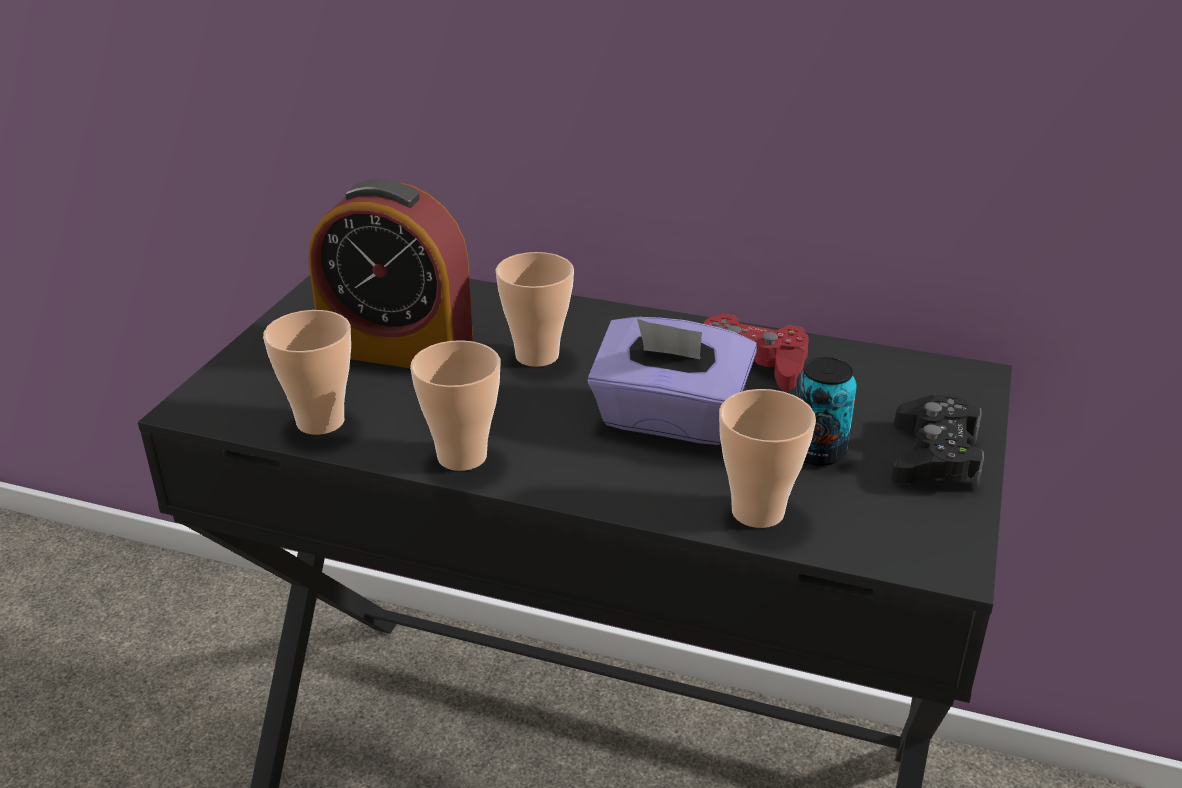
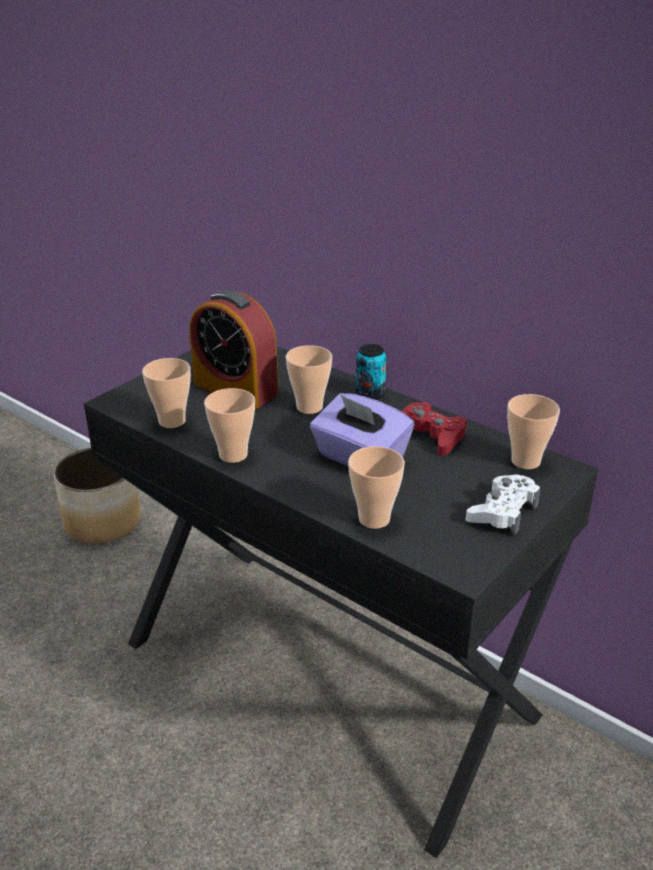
camera: 20 degrees right, 0 degrees up
(115, 625) = (102, 522): none -> planter
(817, 452) = (433, 494): can -> can (370, 394)
(910, 375) = (525, 461): none -> cup
(934, 456) = (502, 511): black game controller -> white game controller

